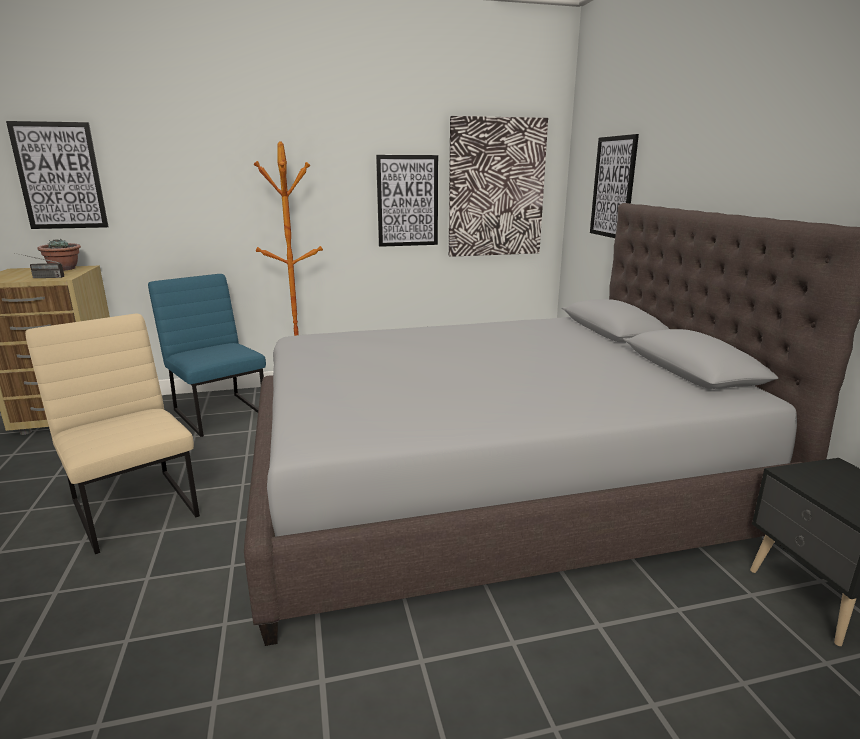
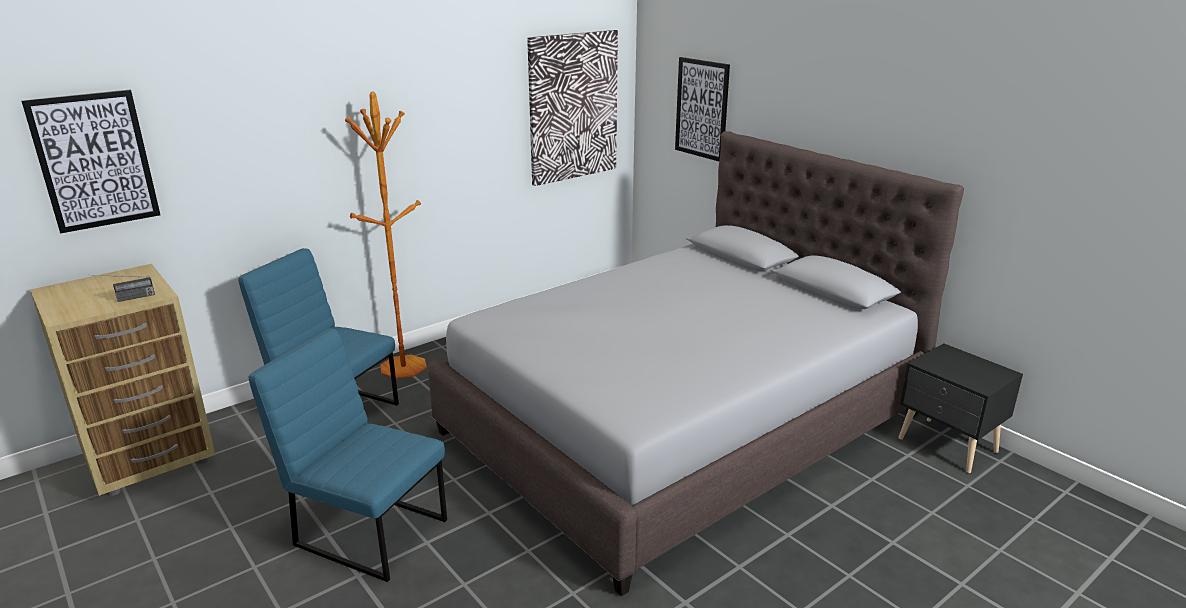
camera: 25 degrees left, 5 degrees up
(64, 269) = (119, 278): potted plant -> none
(135, 506) = (368, 530): beige chair -> blue chair
(407, 201) = (490, 133): picture -> none

